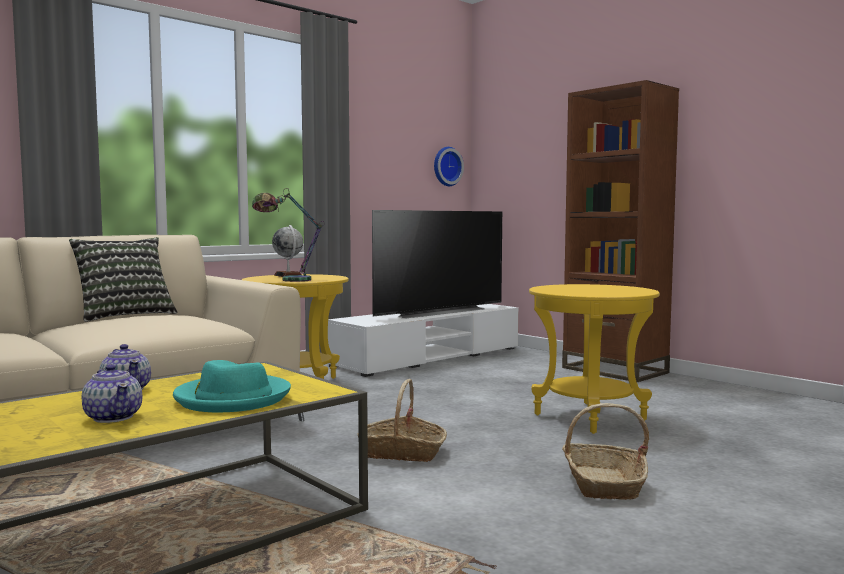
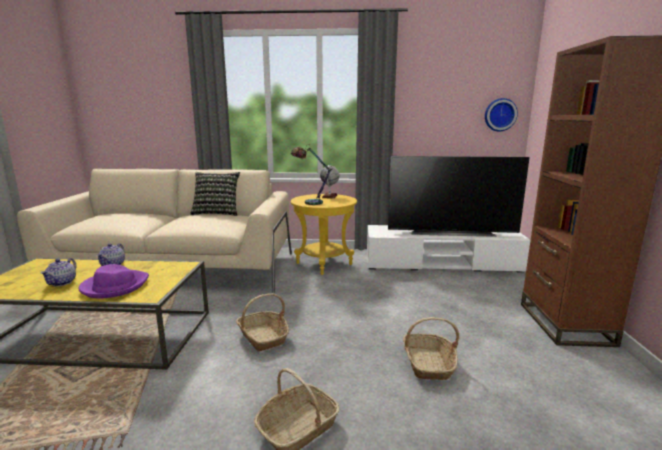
camera: 45 degrees right, 10 degrees up
(232, 398) = (114, 286): turquoise hat -> purple hat
(590, 417) = (428, 364): yellow side table -> basket

